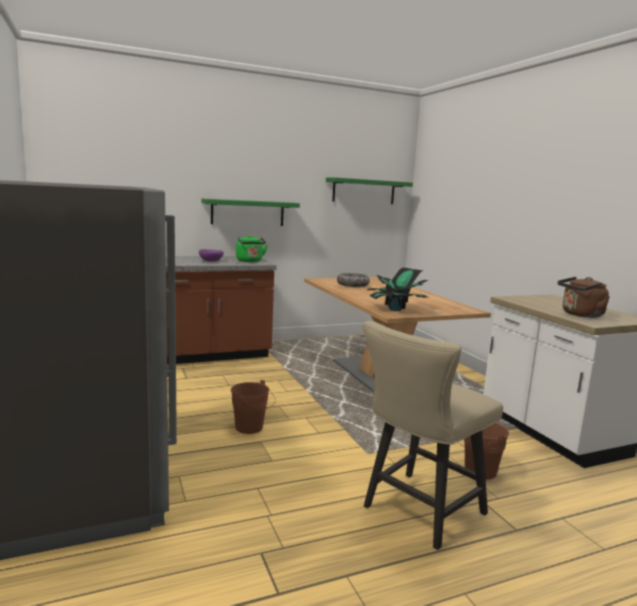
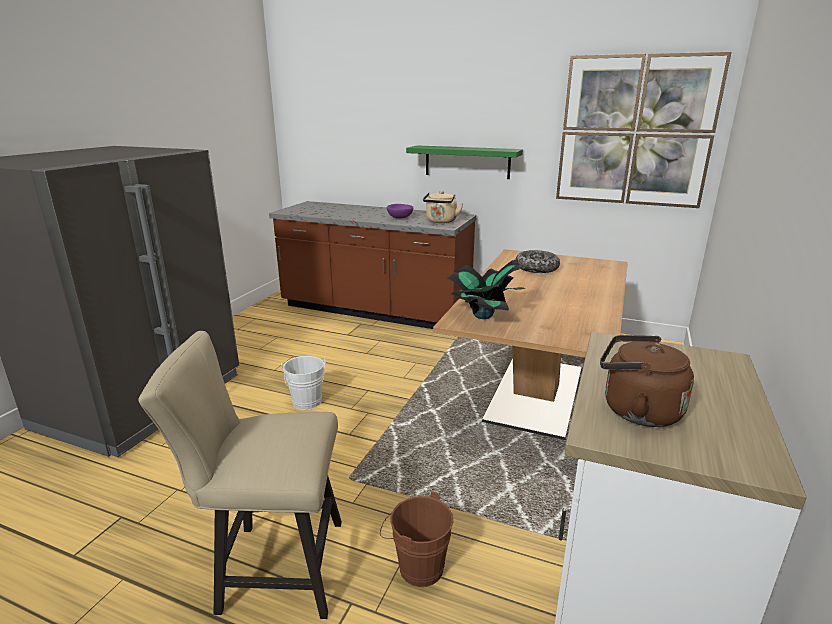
camera: 45 degrees right, 10 degrees up
(250, 261) = (441, 221): green kettle -> beige kettle
(251, 428) = (307, 404): brown bucket -> white bucket
(364, 191) = (635, 132): green shelf -> picture

